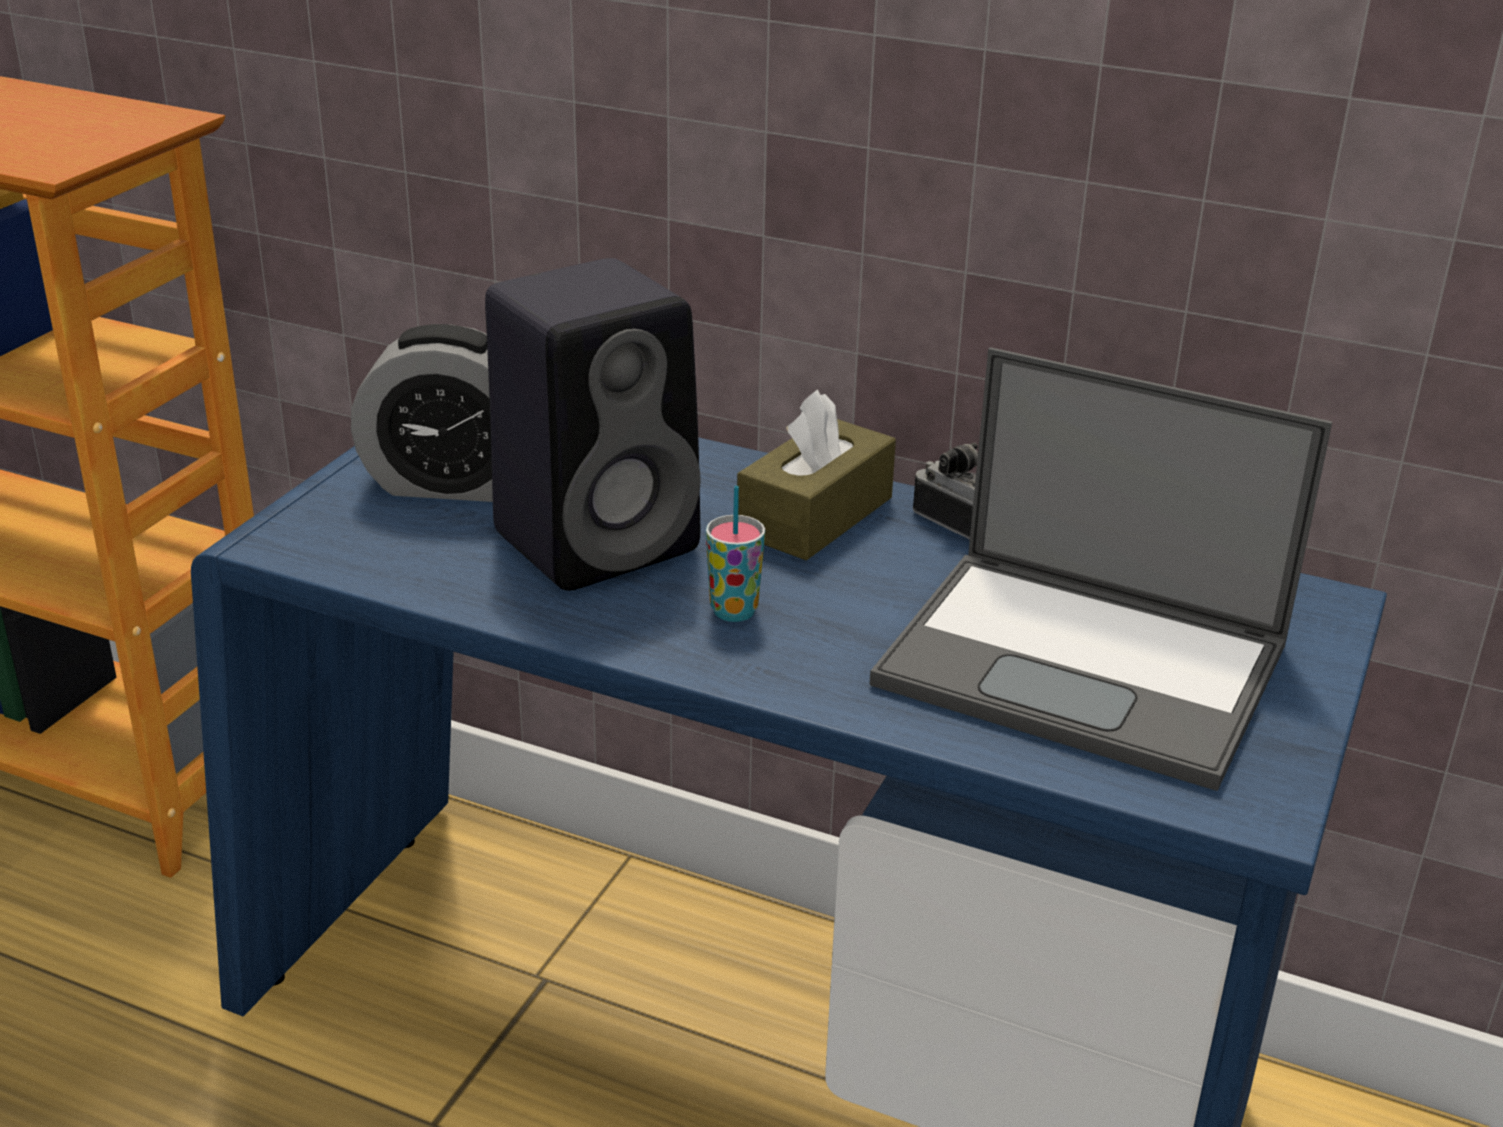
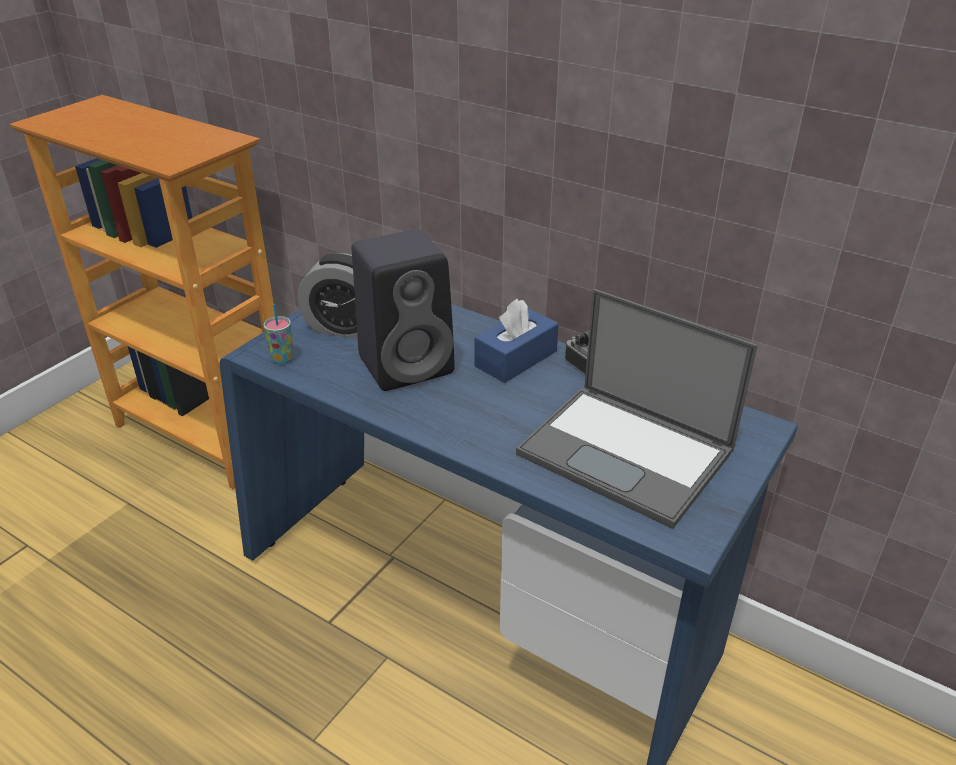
camera: 10 degrees right, 5 degrees up
(734, 611) = (461, 408): cup -> cup (282, 359)
(815, 516) = (516, 359): brown tissue box -> blue tissue box

